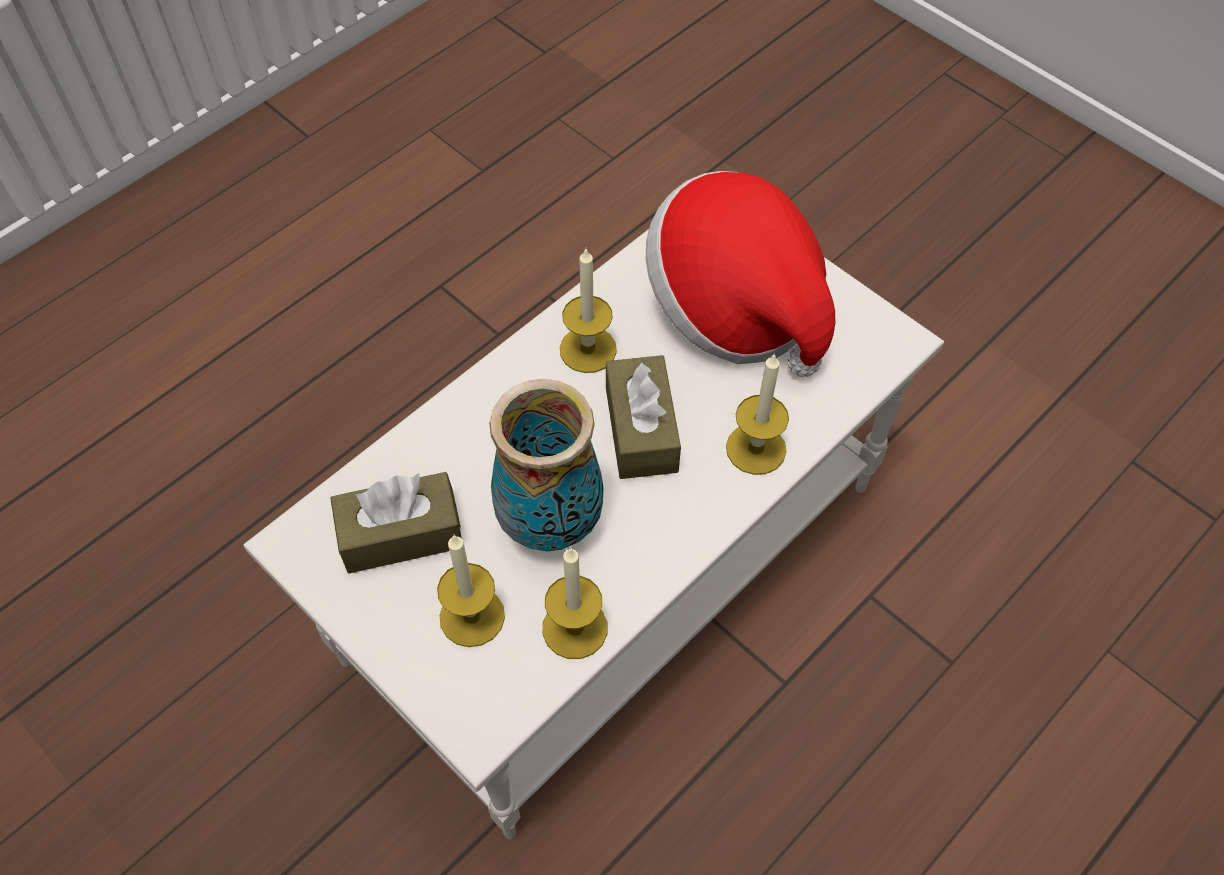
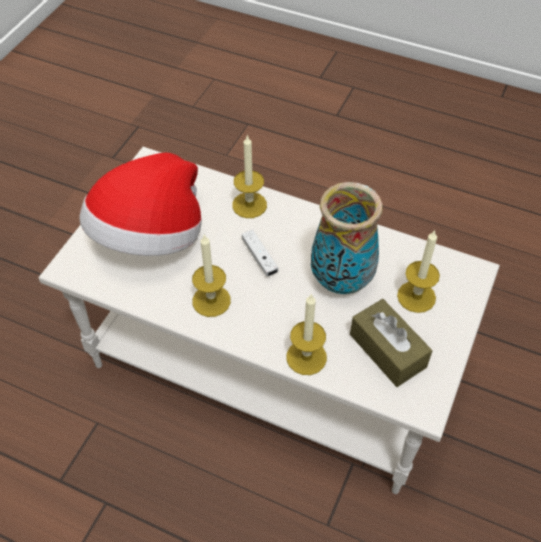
camera: 110 degrees left, 5 degrees down
(575, 628) = (396, 250): candle -> candle (306, 357)
(641, 429) = (259, 257): brown tissue box -> white game controller

